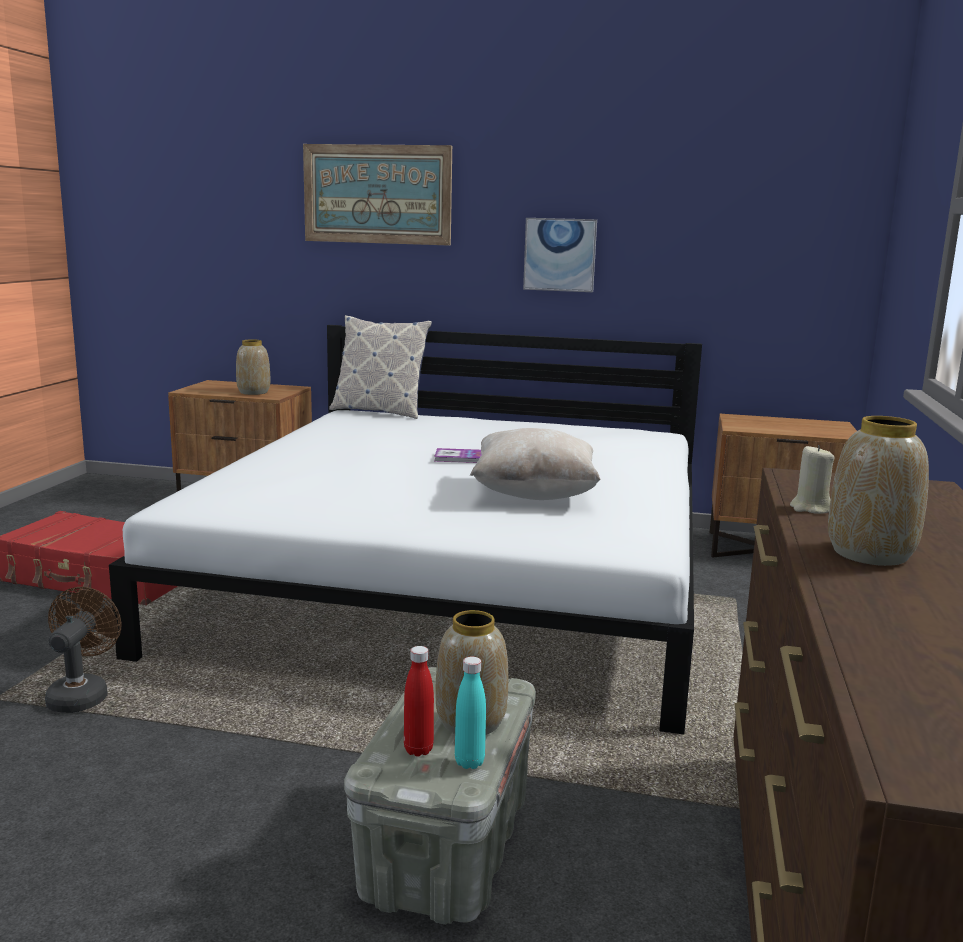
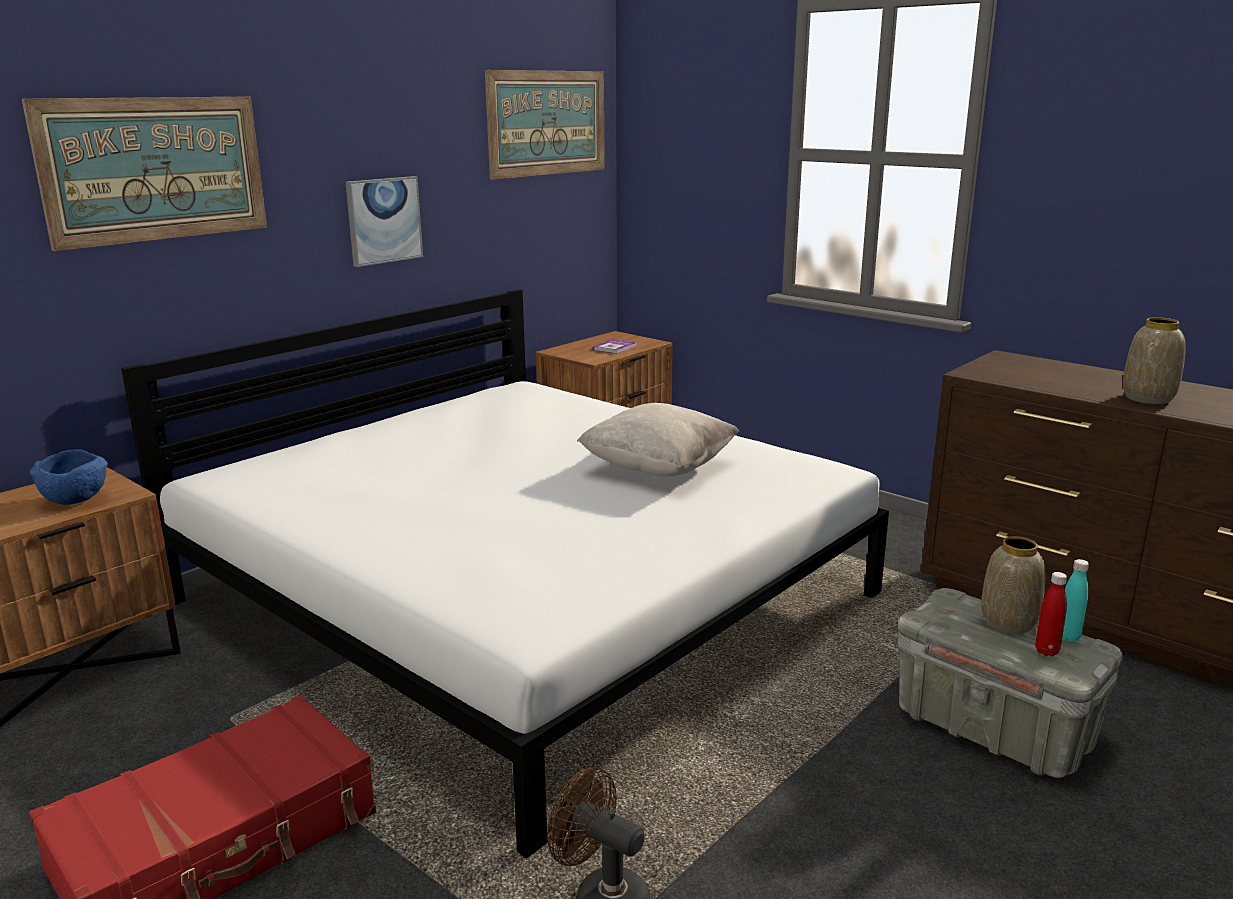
camera: 60 degrees left, 5 degrees up
(254, 392) = (76, 500): vase -> blue bowl
(380, 411) = (235, 463): pillow -> none
(459, 457) = (507, 468): book -> book (615, 348)
(777, 179) = (547, 123): none -> picture
(810, 508) = (1053, 387): beige candle -> none

